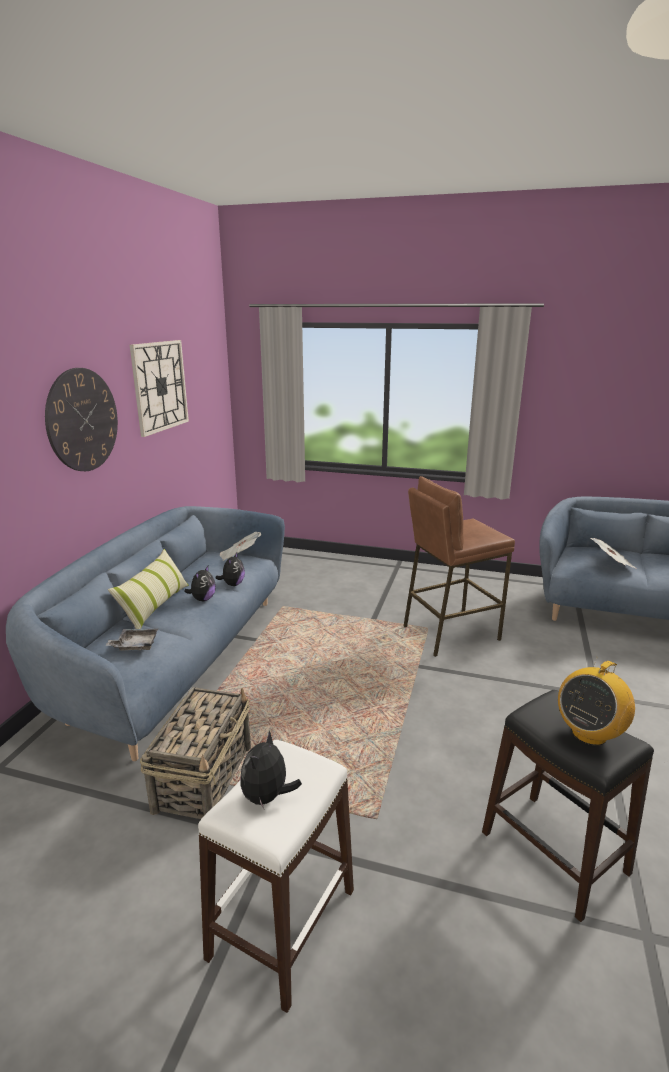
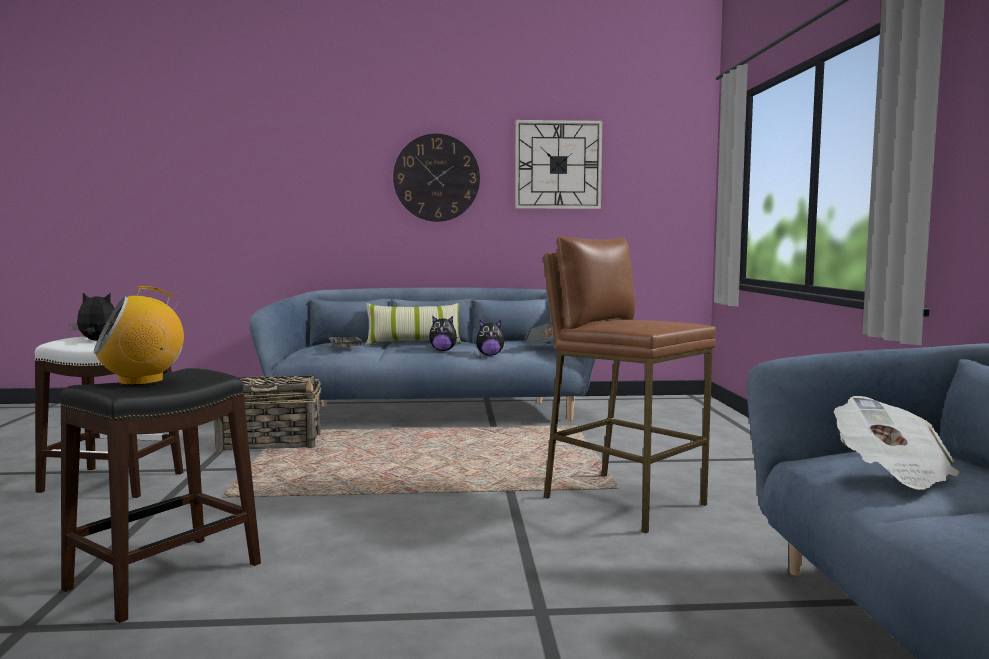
camera: 70 degrees right, 15 degrees down
(589, 733) = (142, 381): radio -> radio turned 60 degrees counterclockwise

